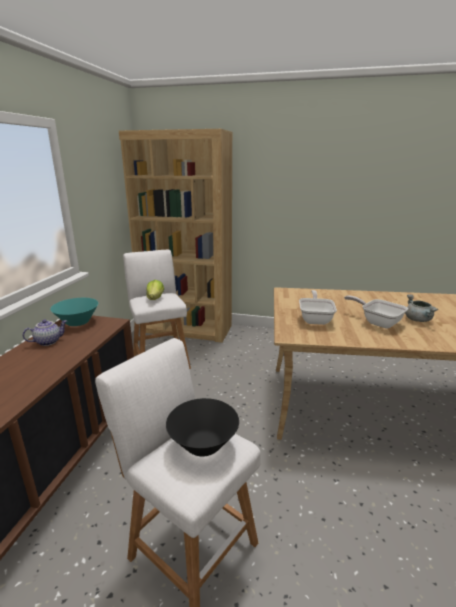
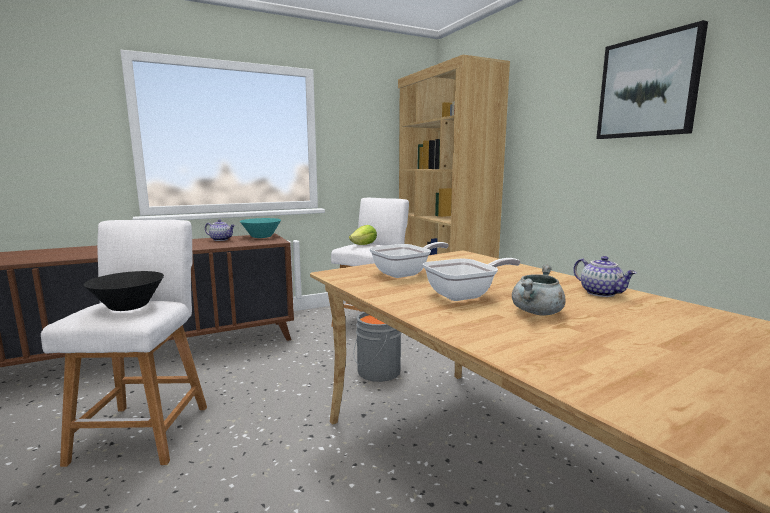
camera: 50 degrees right, 10 degrees down
(236, 393) = (376, 371): none -> grey bucket
(341, 170) = (648, 87): none -> picture
(377, 322) = (465, 295): frying pan -> frying pan turned 60 degrees clockwise
(398, 298) = (601, 293): none -> teapot

